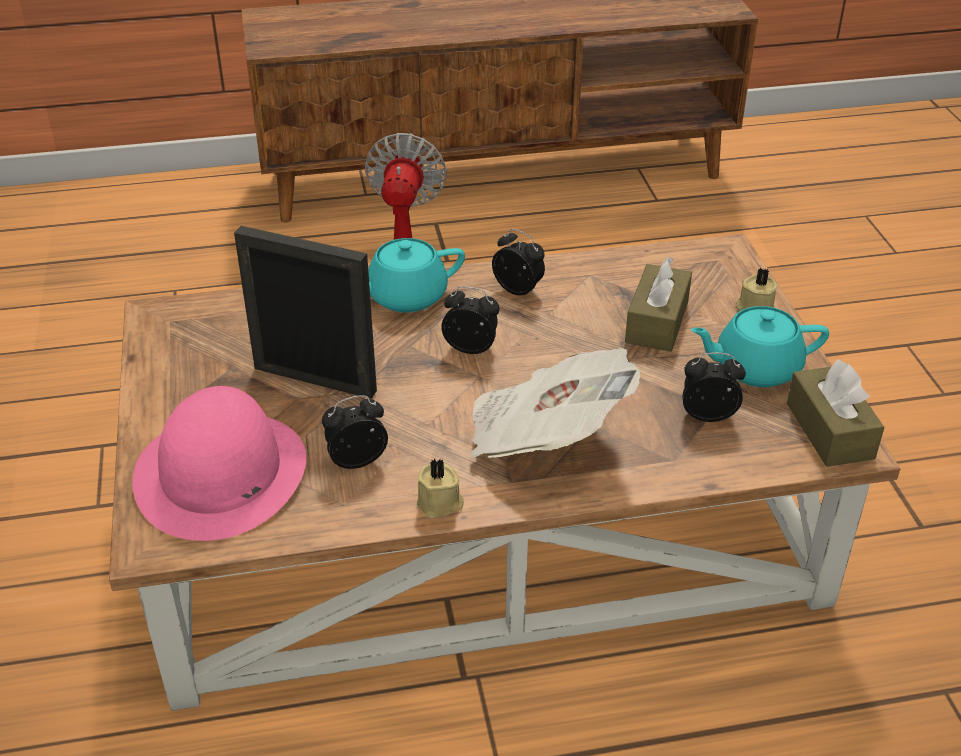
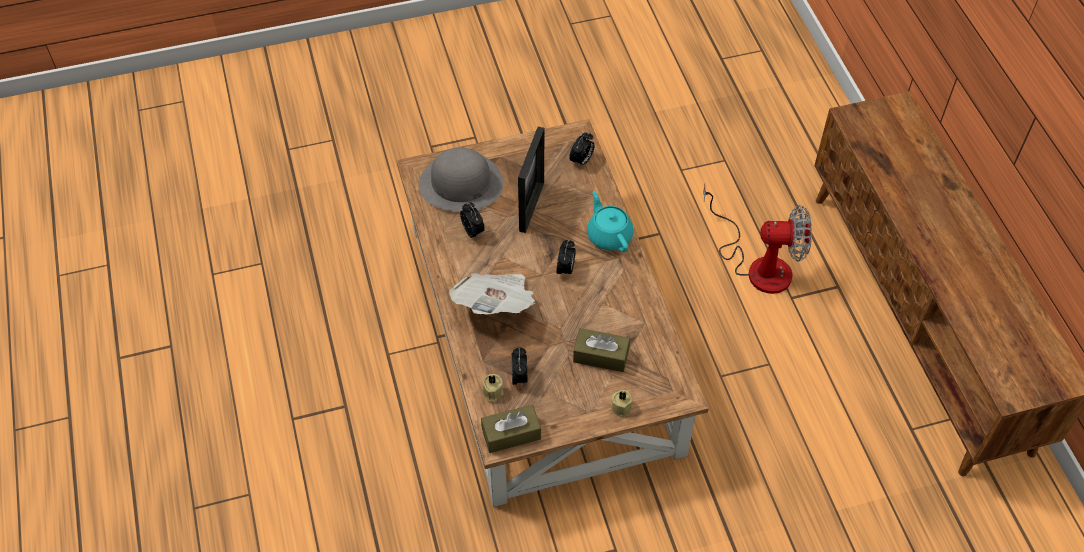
camera: 85 degrees right, 15 degrees up
(221, 473) = (460, 183): pink hat -> grey hat
(440, 504) = (445, 266): beige candle -> beige candle (492, 393)
(519, 290) = (623, 288): alarm clock -> alarm clock (581, 161)
(755, 368) = (563, 403): turquoise teapot -> none

